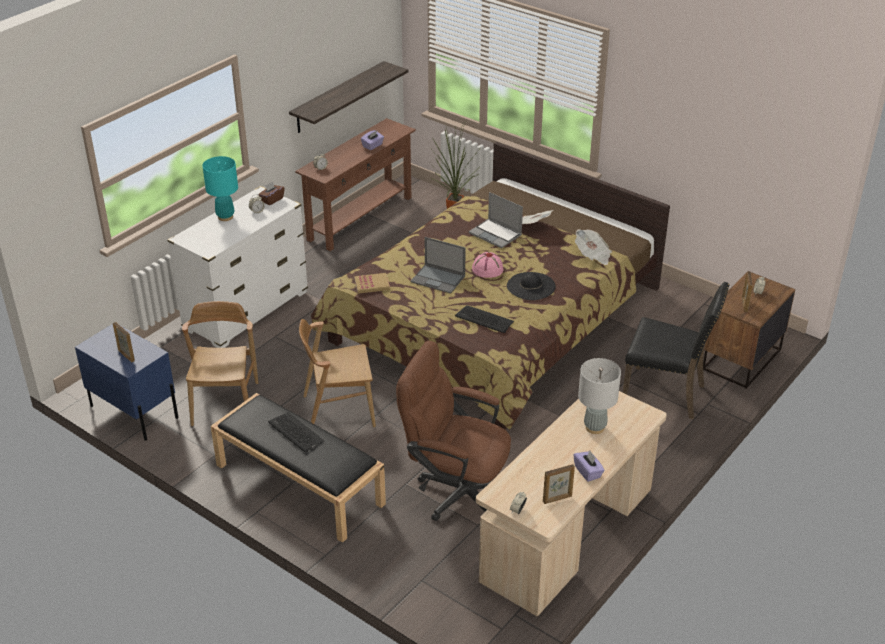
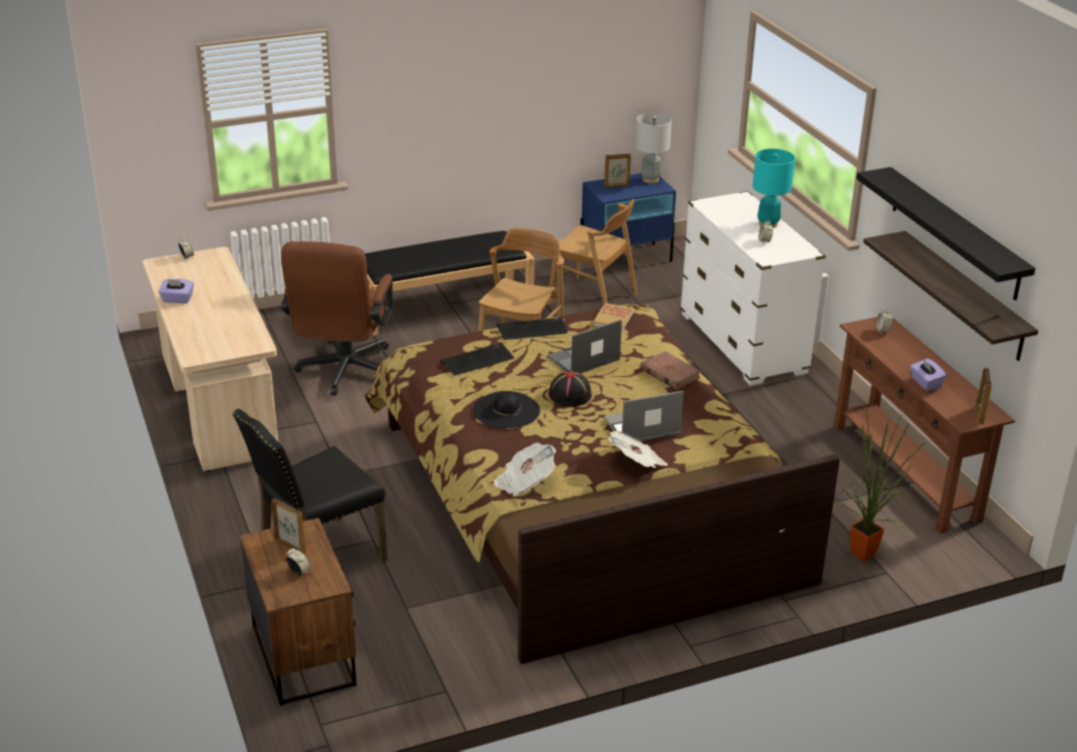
camera: 120 degrees right, 5 degrees down
(272, 200) = (784, 254): brown tissue box -> none
(295, 432) = (450, 254): keyboard -> keyboard (532, 329)
(323, 72) = (955, 233): none -> black shelf
(423, 243) = (669, 373): none -> brown book
(456, 490) = (344, 373): brown office chair -> brown office chair turned 135 degrees clockwise
(487, 269) = (570, 394): pink hat -> black hat
(557, 499) = (172, 276): picture frame -> picture frame (979, 415)
(594, 428) = (220, 323): grey table lamp -> grey table lamp (650, 179)

